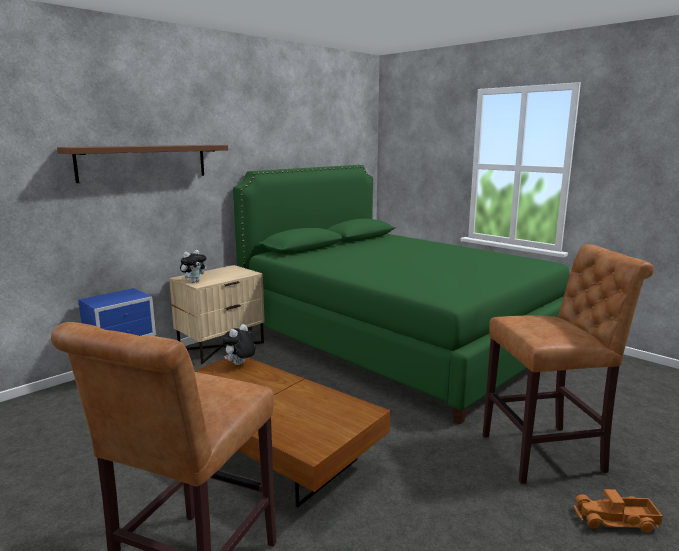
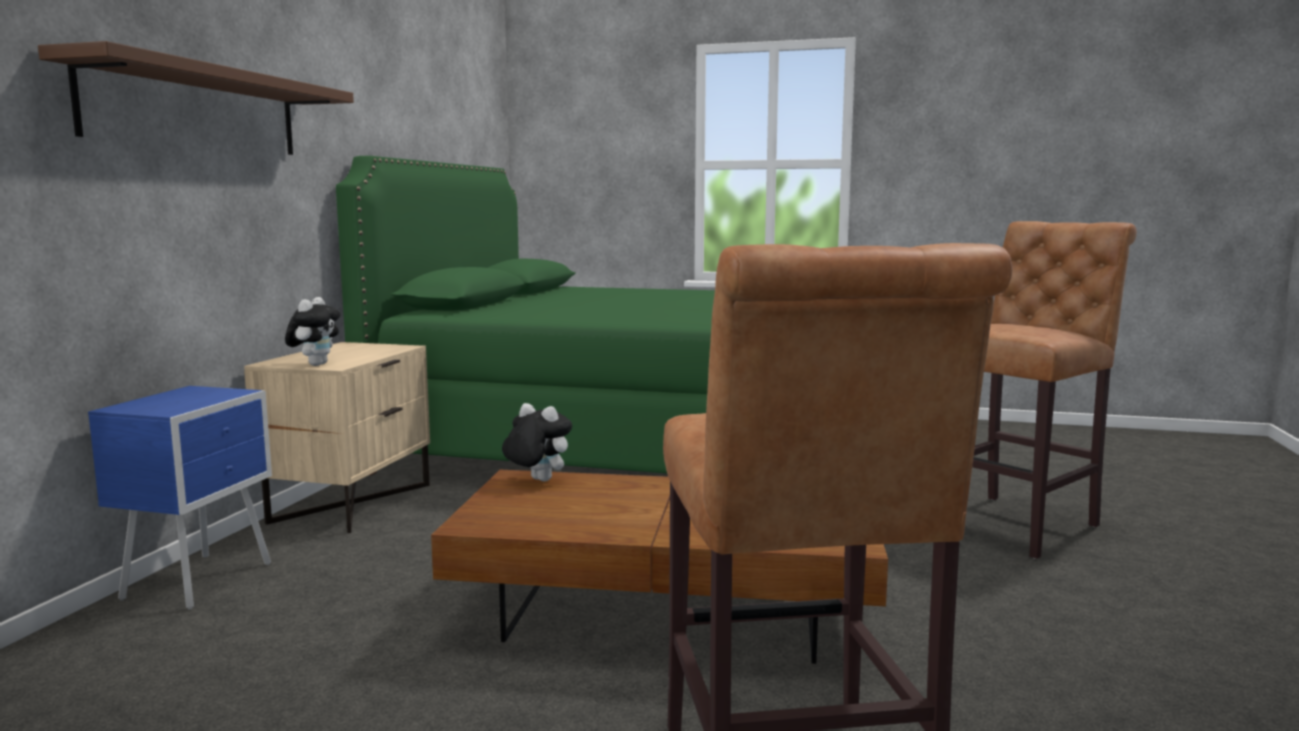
camera: 30 degrees left, 5 degrees down
(240, 365) = (537, 480): plush toy -> plush toy turned 120 degrees clockwise
(616, 520) = (1170, 565): toy truck -> none

